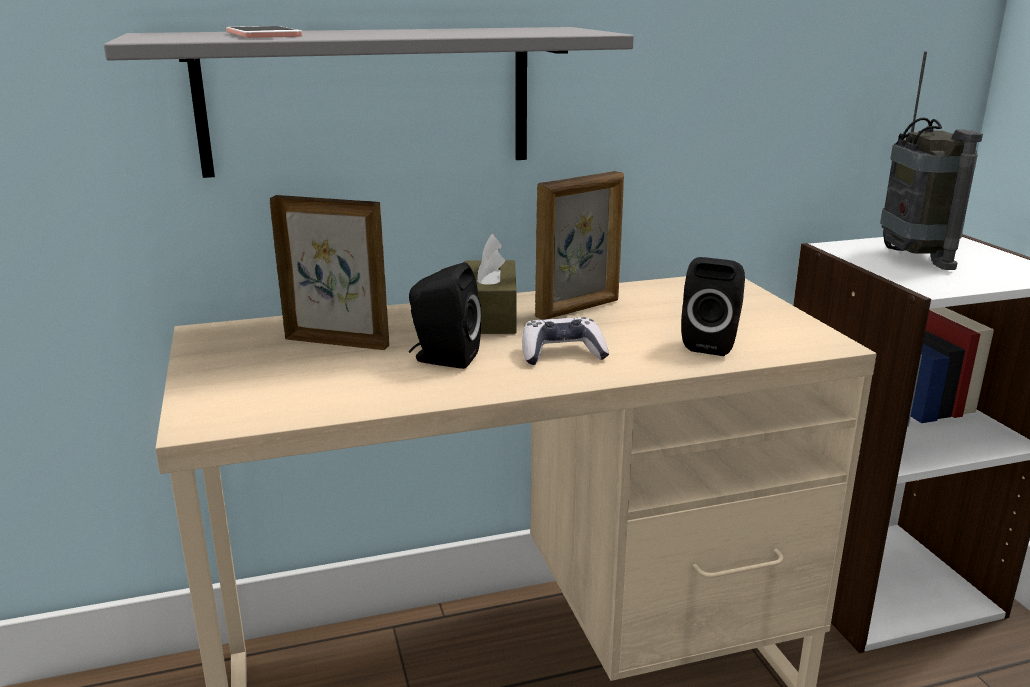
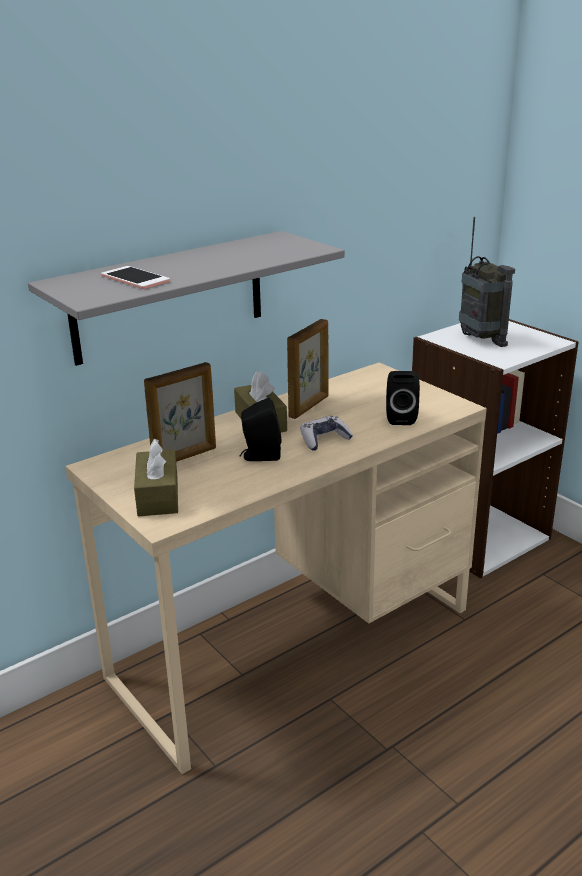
camera: 20 degrees left, 5 degrees up
(242, 383) = (158, 495): none -> brown tissue box
(337, 342) = (185, 457): picture frame -> picture frame turned 150 degrees clockwise

